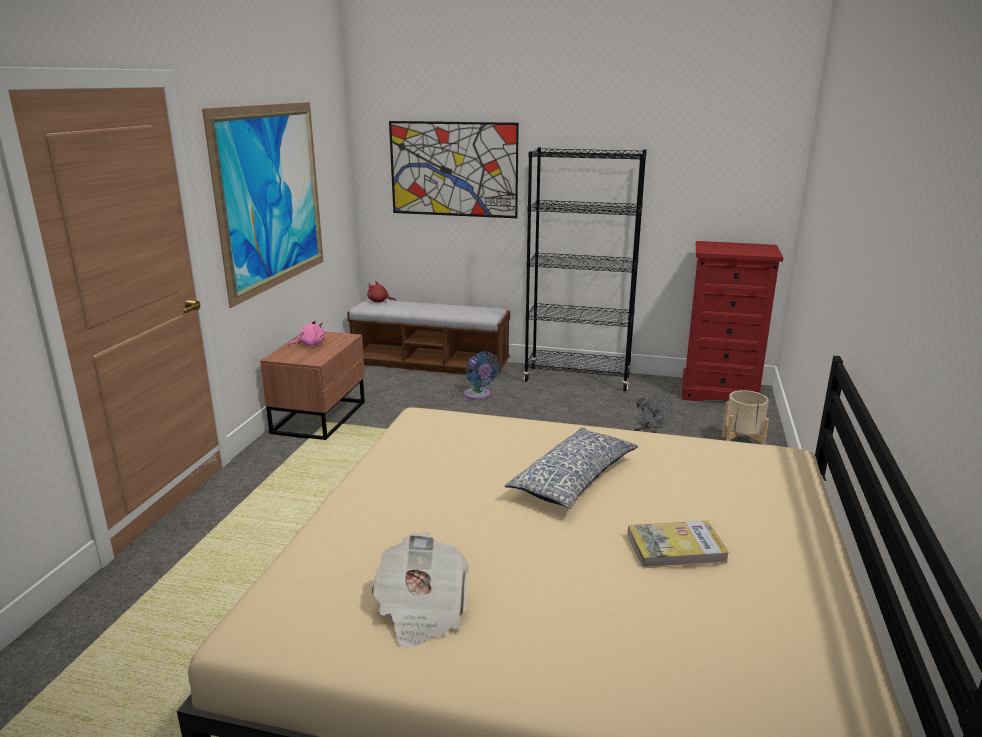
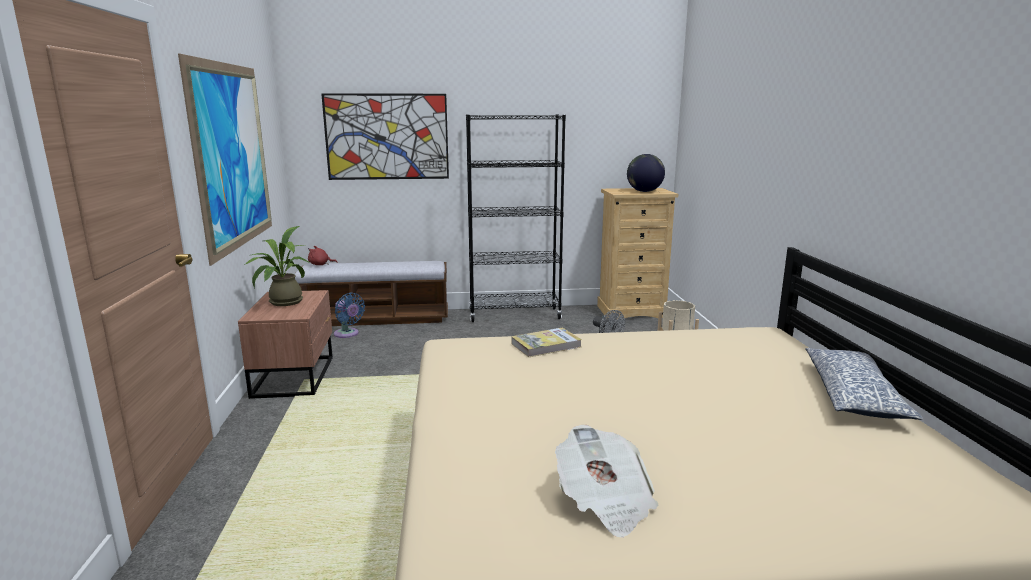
camera: 20 degrees left, 5 degrees down
(310, 345) = (282, 303): pink plush toy -> potted plant
(478, 395) = (438, 338): blue fan -> blue fan (348, 334)
(575, 479) = (631, 372): pillow -> pillow (854, 395)
(676, 548) = (761, 407): book -> book (546, 345)
(720, 392) = (631, 311): red dresser -> beige dresser
(743, 250) = (644, 191): none -> globe

